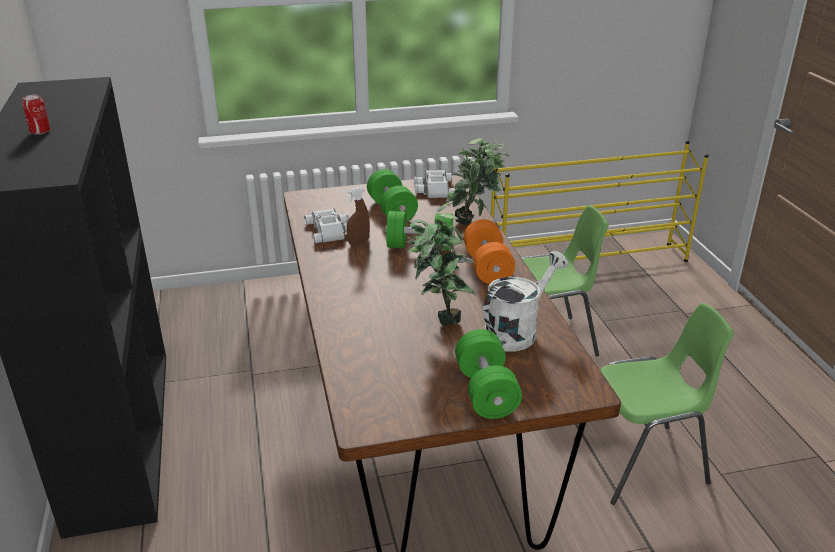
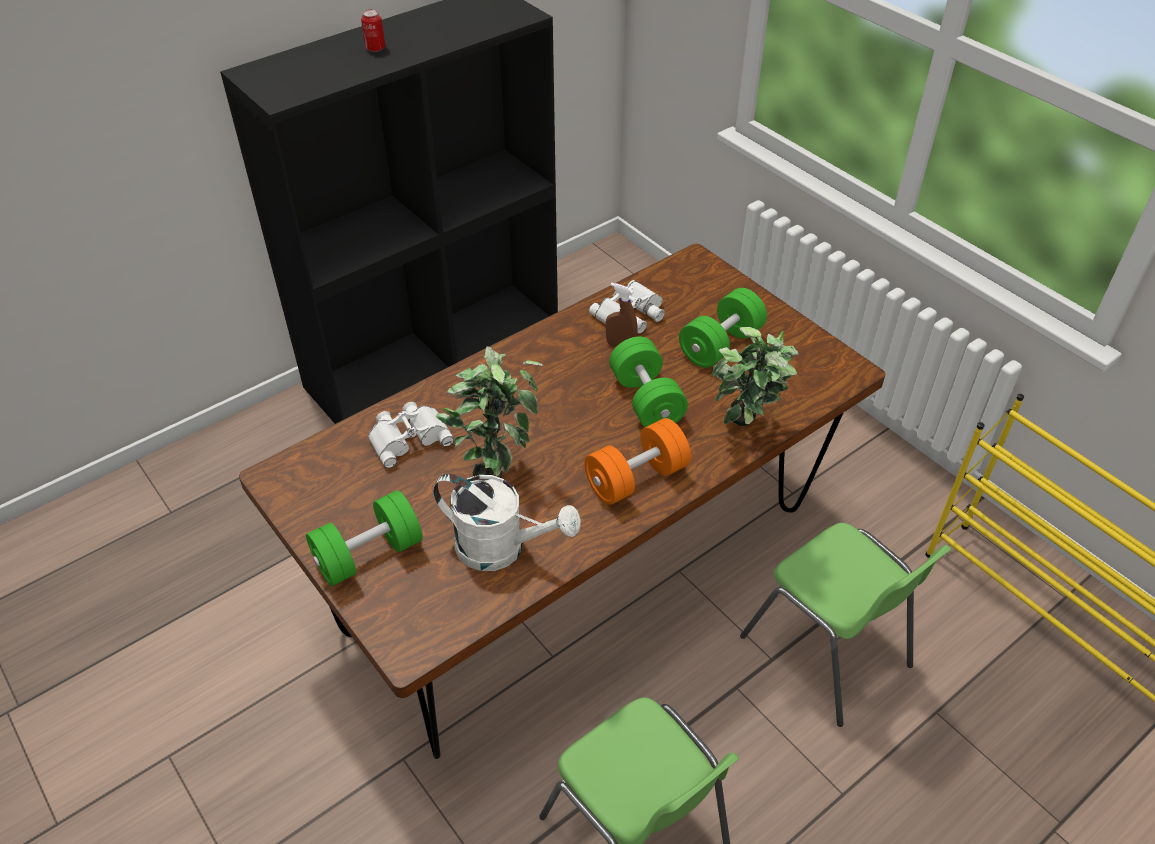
camera: 65 degrees right, 15 degrees up
(433, 189) = (814, 360): white binoculars -> white binoculars (408, 436)

